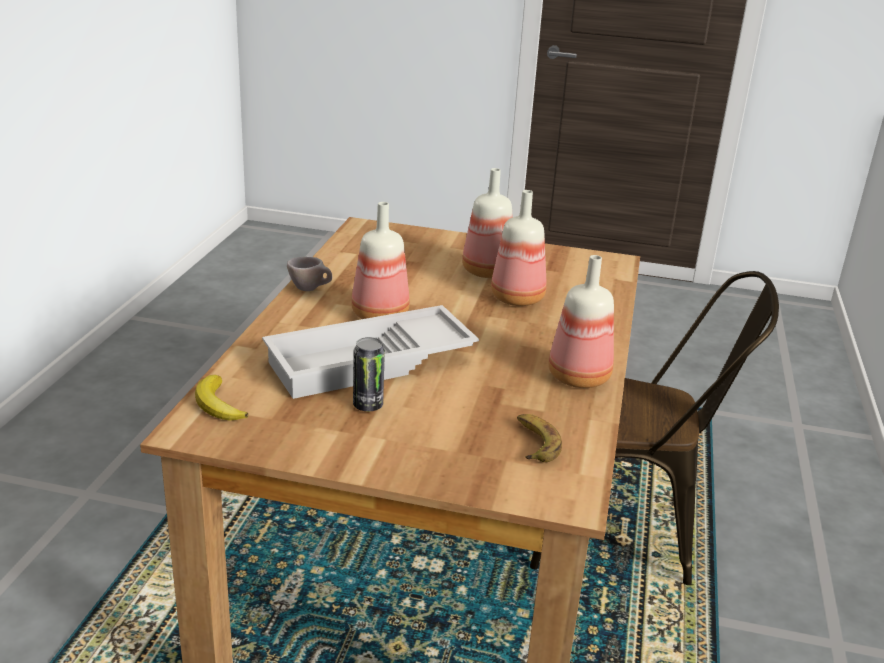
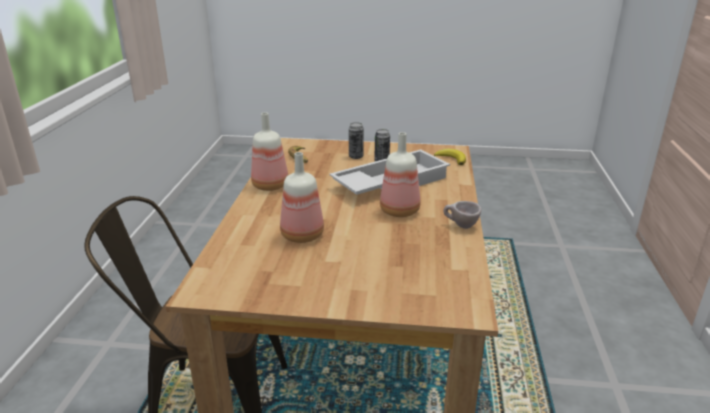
camera: 175 degrees right, 0 degrees up
(413, 432) = (356, 157): none -> can
(486, 271) = (329, 262): bottle -> none

